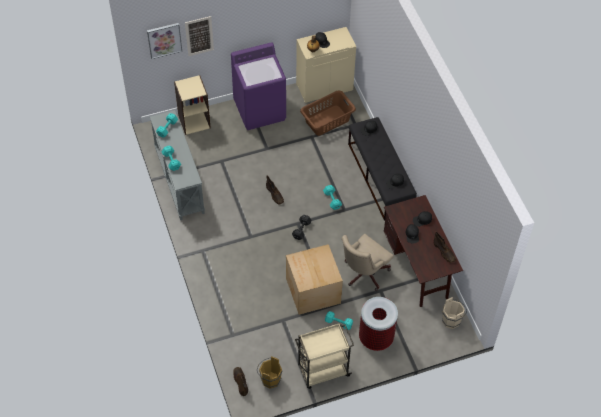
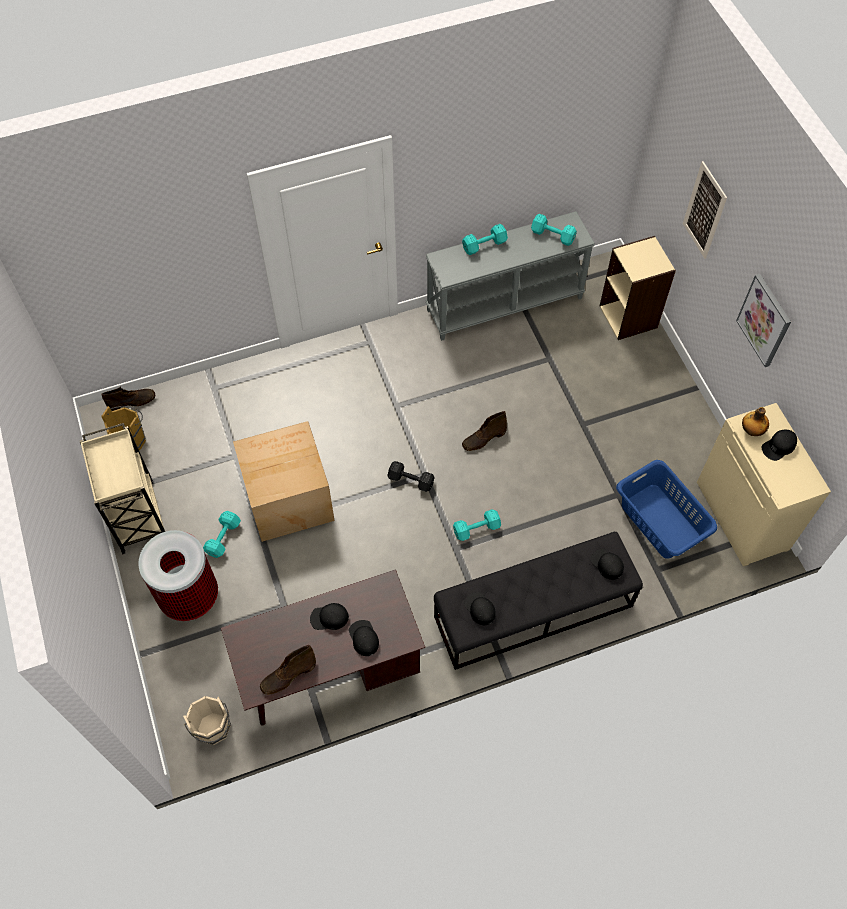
camera: 90 degrees right, 5 degrees up
(164, 40) = (677, 156): picture -> picture (764, 320)
(260, 110) = (669, 411): purple washing machine -> none
(327, 120) = (659, 522): brown laundry basket -> blue laundry basket
(363, 274) = (319, 578): beige office chair -> none

